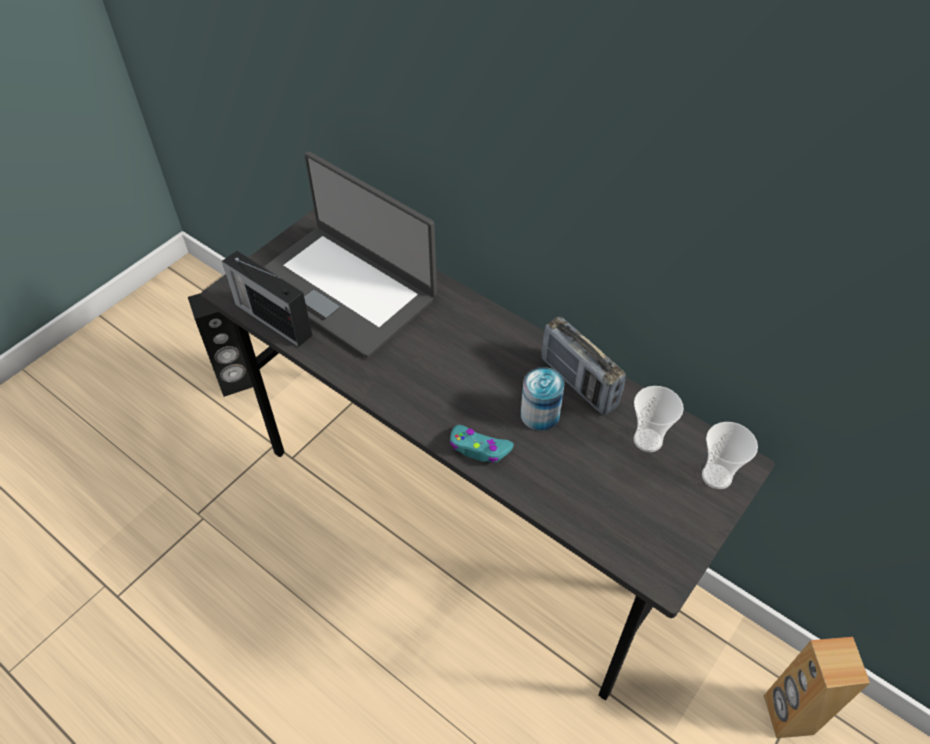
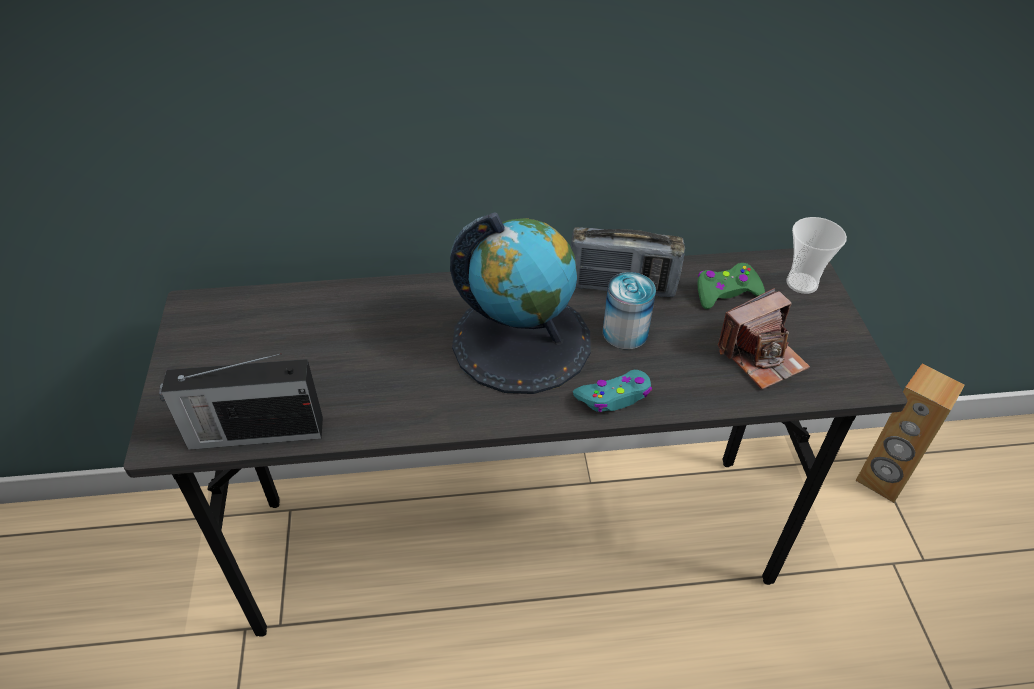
camera: 45 degrees left, 5 degrees down
(235, 381) = (126, 601): black speaker -> none
(345, 288) = (303, 350): laptop -> none
(469, 371) = (521, 340): none -> globe
(610, 500) = (761, 356): none -> camera
(648, 440) = (726, 292): cup -> green game controller

